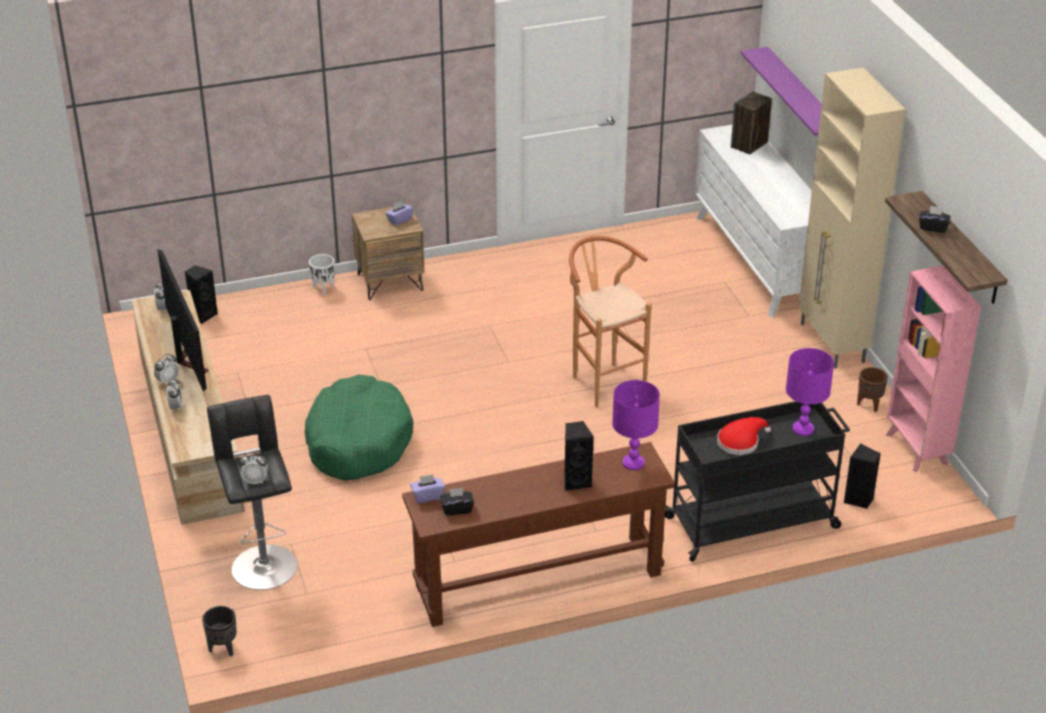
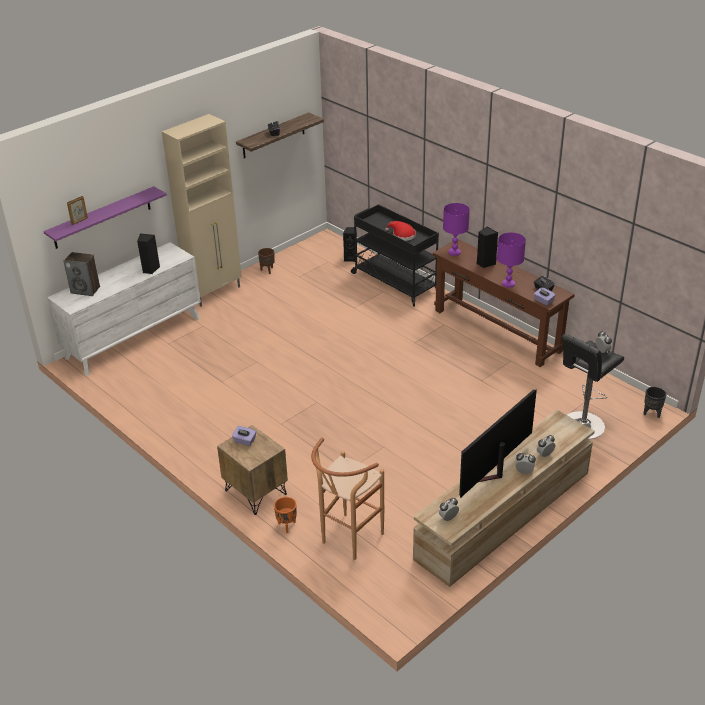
camera: 115 degrees left, 0 degrees up
(203, 315) = (367, 581): black speaker -> black speaker (150, 269)
(324, 289) = (286, 525): white planter -> orange planter
(358, 441) = (446, 434): green dog bed -> none
(603, 380) = (309, 359): brown stool -> brown stool (348, 541)
(775, 69) = (79, 221): none -> picture frame
(803, 428) = (375, 222): purple table lamp -> purple table lamp (508, 284)
(917, 450) = (297, 251): pink bookcase -> none

